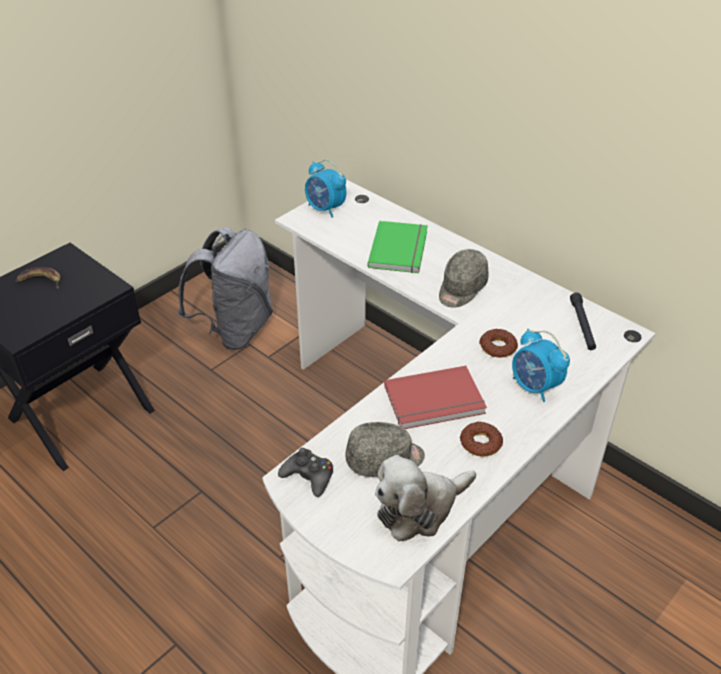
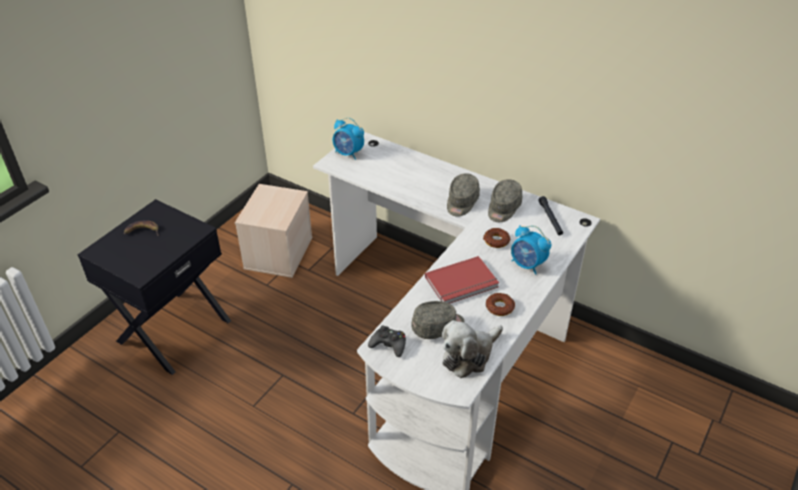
camera: 10 degrees left, 0 degrees up
(235, 329) = (278, 252): grey backpack -> beige storage box
(400, 249) = (411, 178): green book -> none
(518, 303) = (503, 208): none -> grey cap

